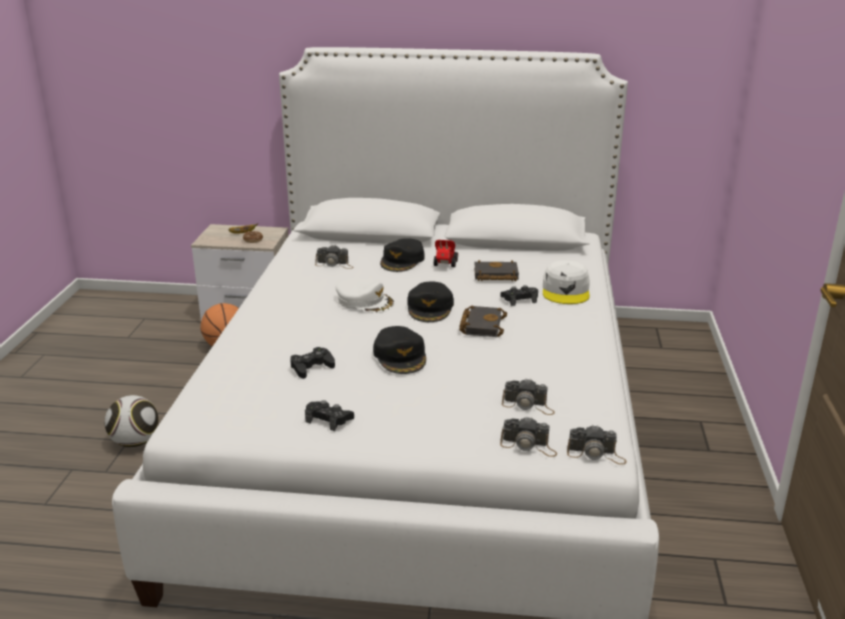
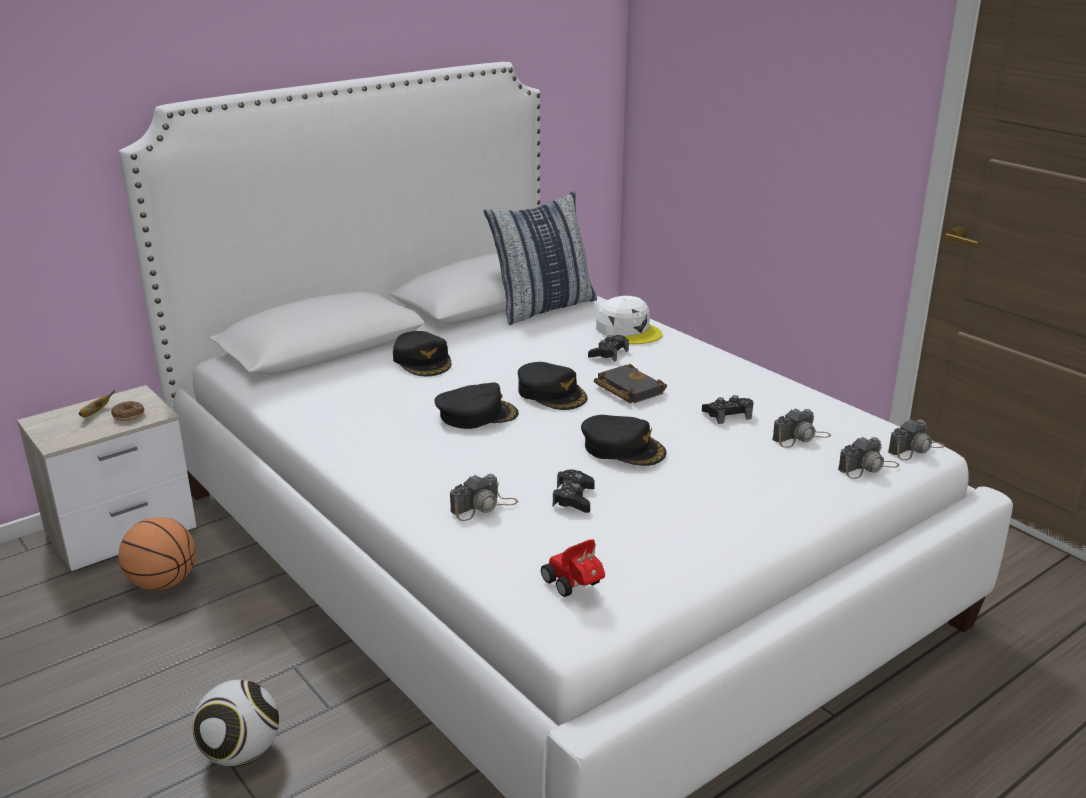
camera: 45 degrees left, 0 degrees up
(328, 419) = (688, 535): black game controller -> black game controller (728, 415)
(334, 264) = (357, 392): camera -> camera (484, 506)
(365, 301) = (476, 414): white cap -> black cap
(445, 265) = (474, 349): toy car -> toy car (575, 587)
(494, 276) = (541, 341): black book -> none
(541, 256) = (543, 308): none -> pillow

